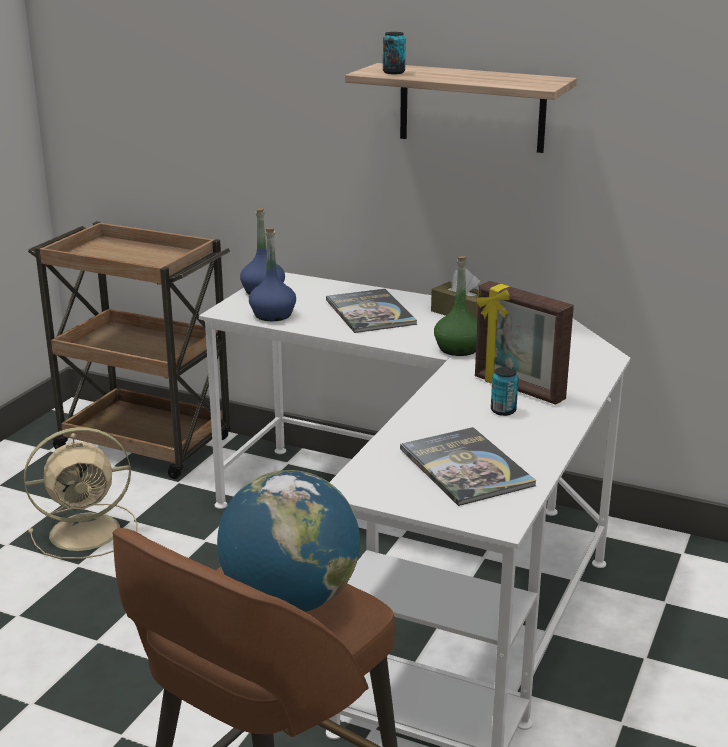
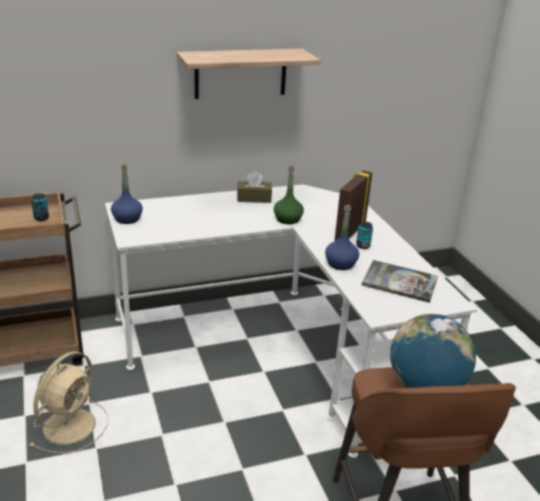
camera: 45 degrees left, 5 degrees up
(272, 315) = (161, 232): blue bottle -> blue bottle (340, 264)
(370, 312) = (210, 212): book -> none
(393, 72) = (210, 58): can -> can (41, 218)
(518, 389) = (349, 232): picture frame -> picture frame turned 120 degrees clockwise

